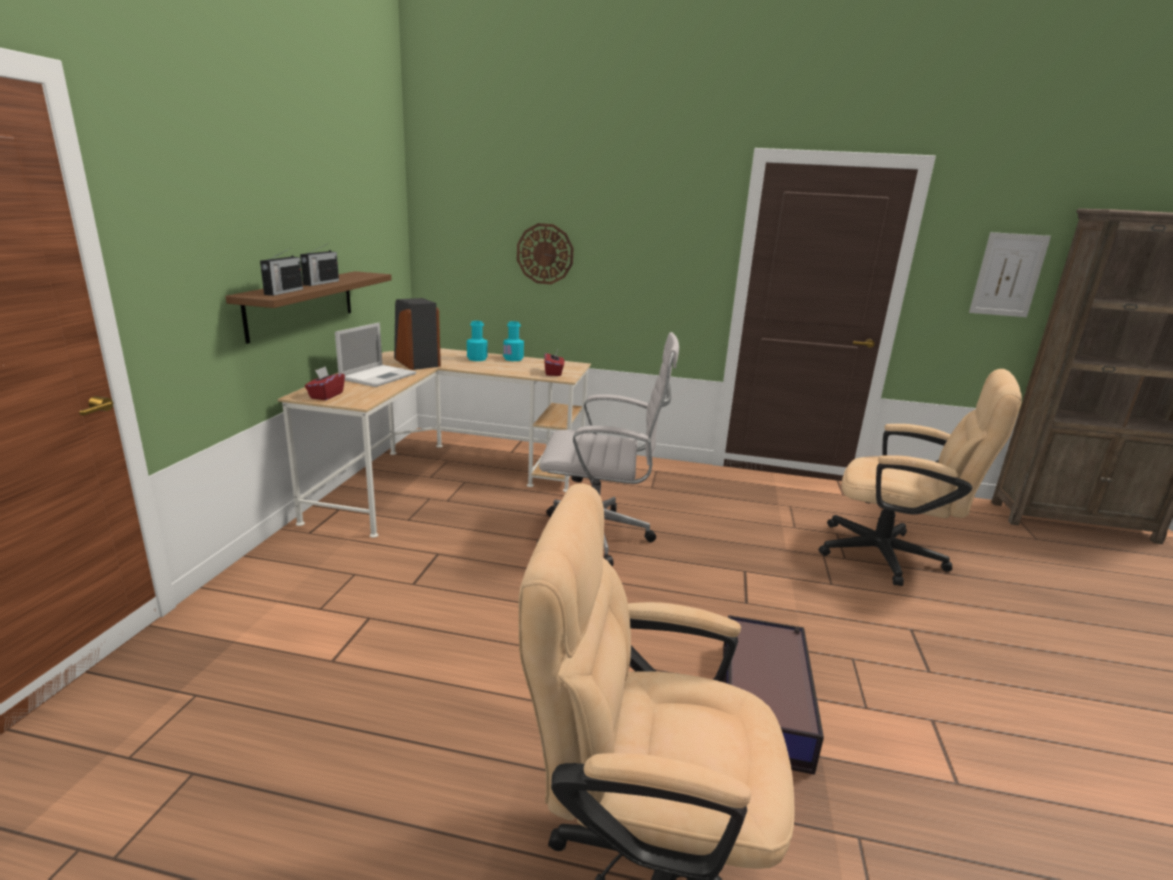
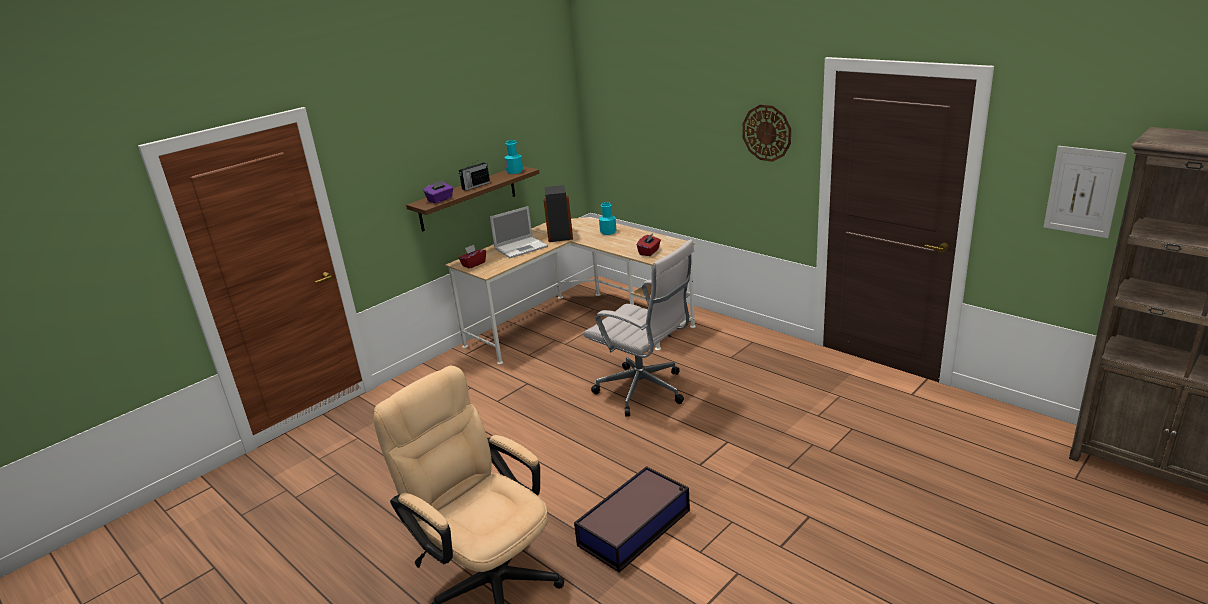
camera: 35 degrees right, 5 degrees up
(283, 292) = (440, 199): radio -> purple tissue box
(513, 359) = (636, 234): turquoise bottle -> turquoise bottle (515, 171)
(545, 254) = (671, 143): wall clock -> wall clock (767, 133)
(893, 557) = (879, 460): beige office chair -> none

